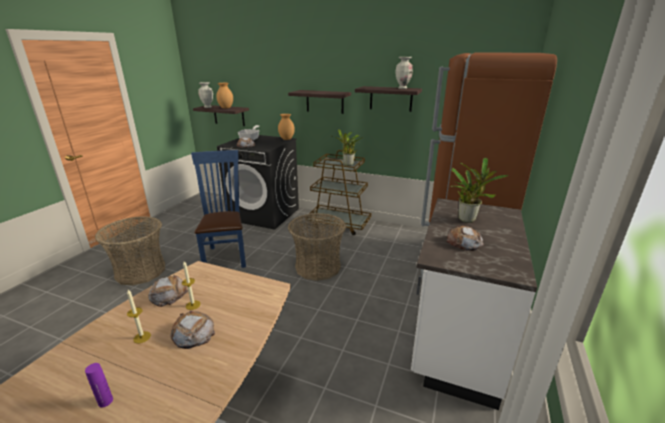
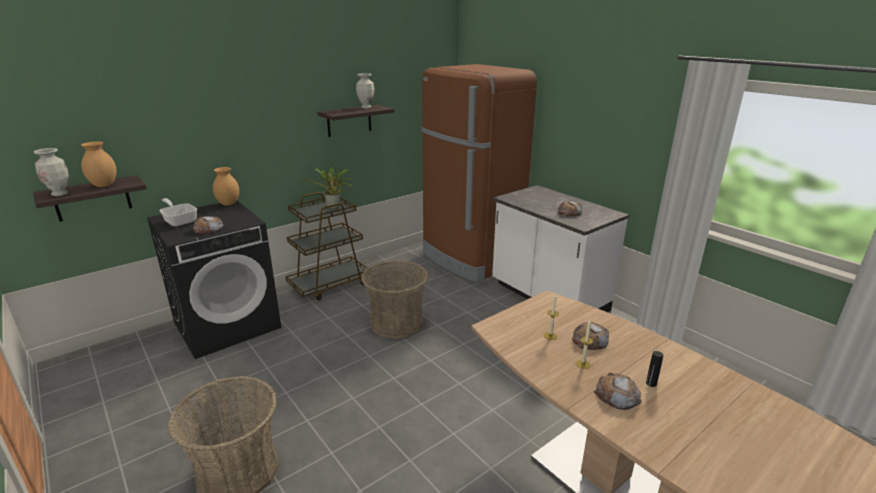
camera: 60 degrees left, 0 degrees up
(105, 401) = (651, 383): purple bottle -> black bottle
(168, 294) = (524, 346): bread -> bread (617, 395)
(226, 255) = (295, 379): blue chair -> none
(324, 101) = (270, 139): shelf -> none
(468, 219) = (538, 201): potted plant -> none

